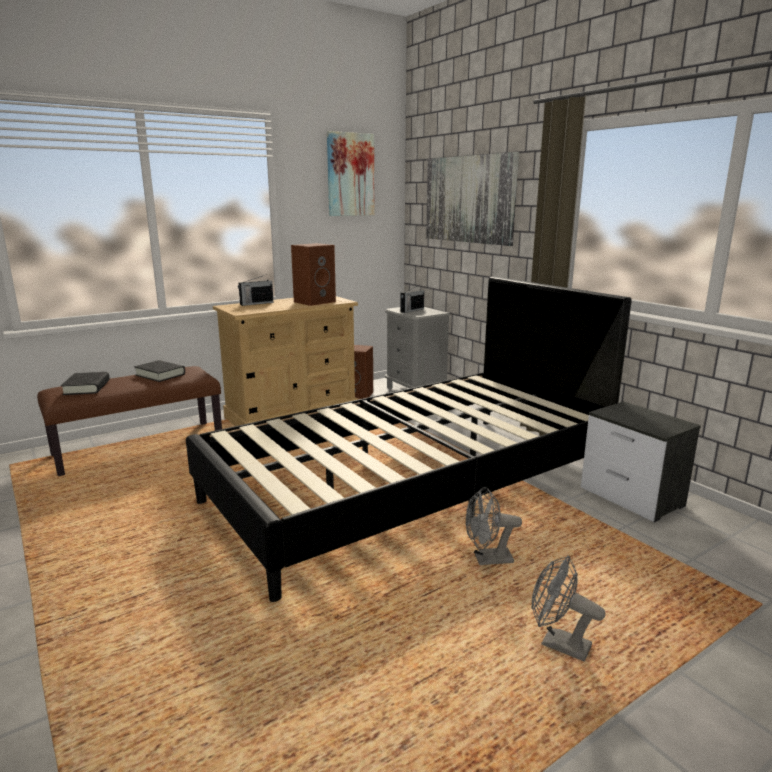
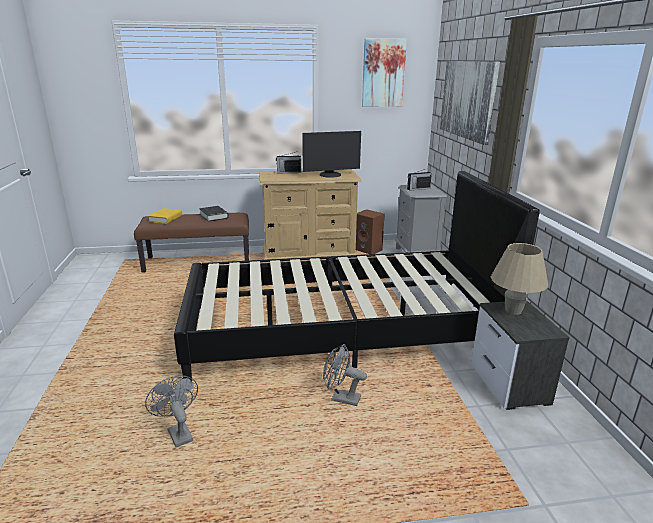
camera: 25 degrees right, 5 degrees up
(87, 387) = (165, 219): black book -> yellow book
(315, 301) = (330, 175): brown speaker -> monitor
(558, 644) = (331, 472): grey fan -> grey fan (178, 432)
(626, 412) = (513, 311): none -> beige table lamp

